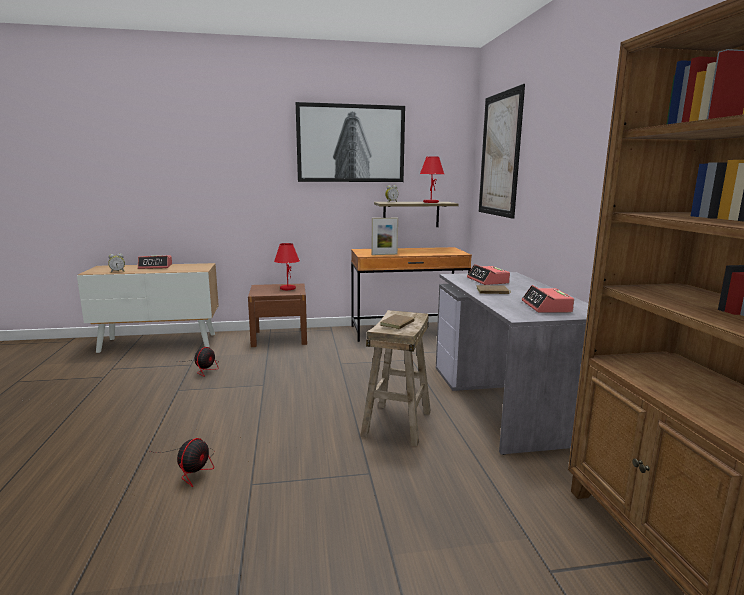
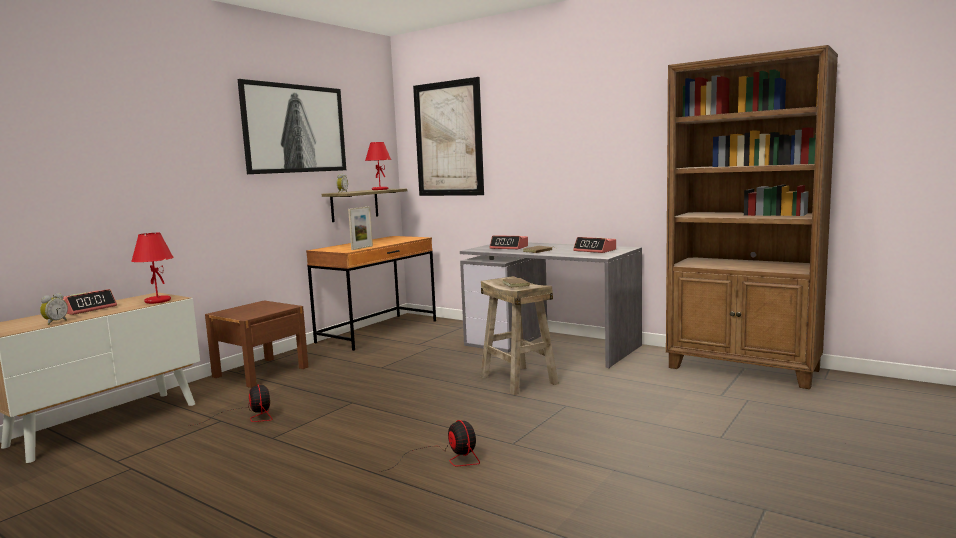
camera: 45 degrees left, 5 degrees down
(287, 288) = (264, 306): red table lamp -> red table lamp (157, 301)

